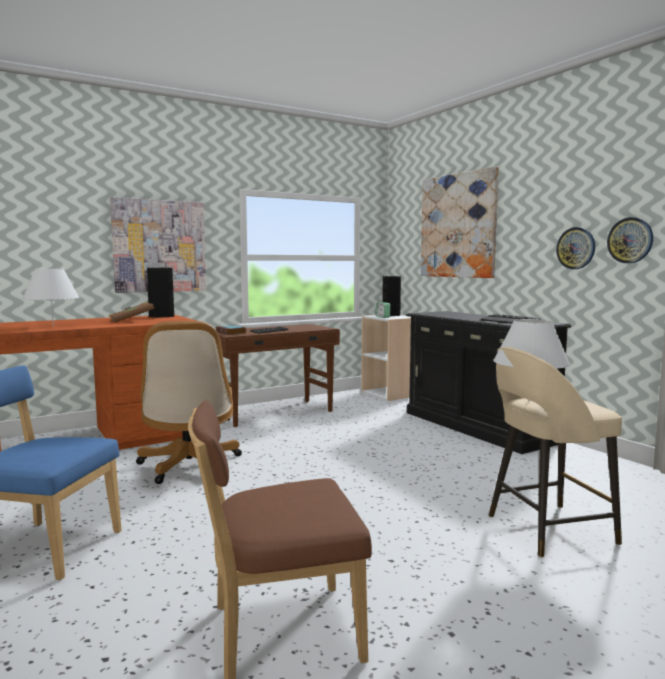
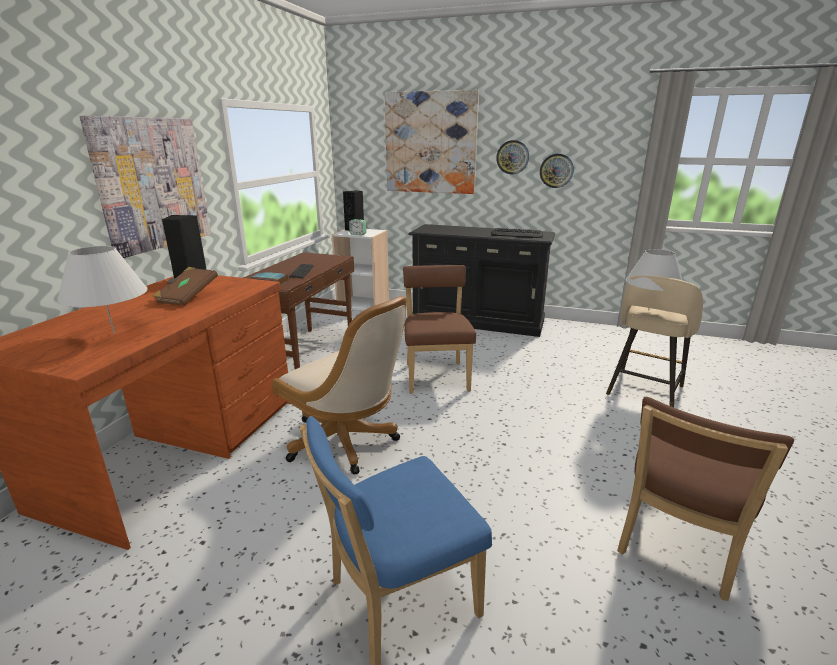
camera: 40 degrees left, 15 degrees up
(343, 452) = (436, 375): none -> brown chair
(630, 240) = (603, 166): wall clock -> wall clock (512, 157)

